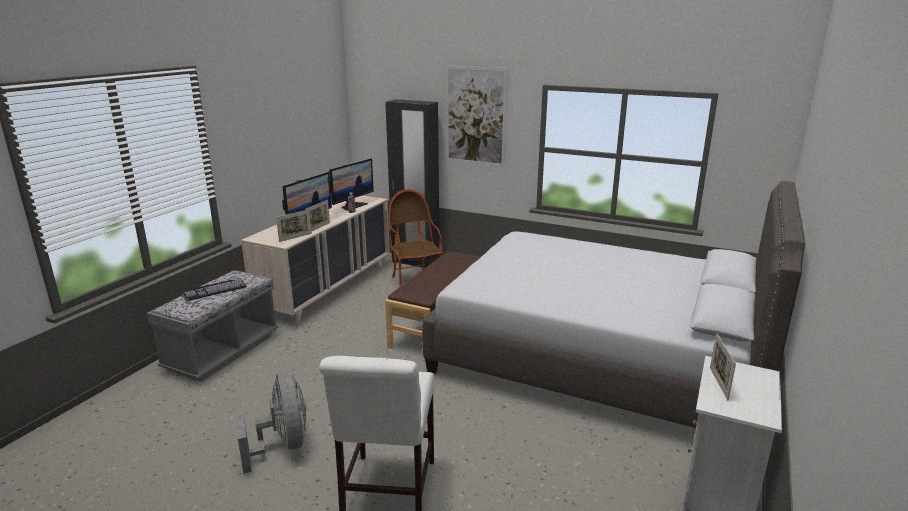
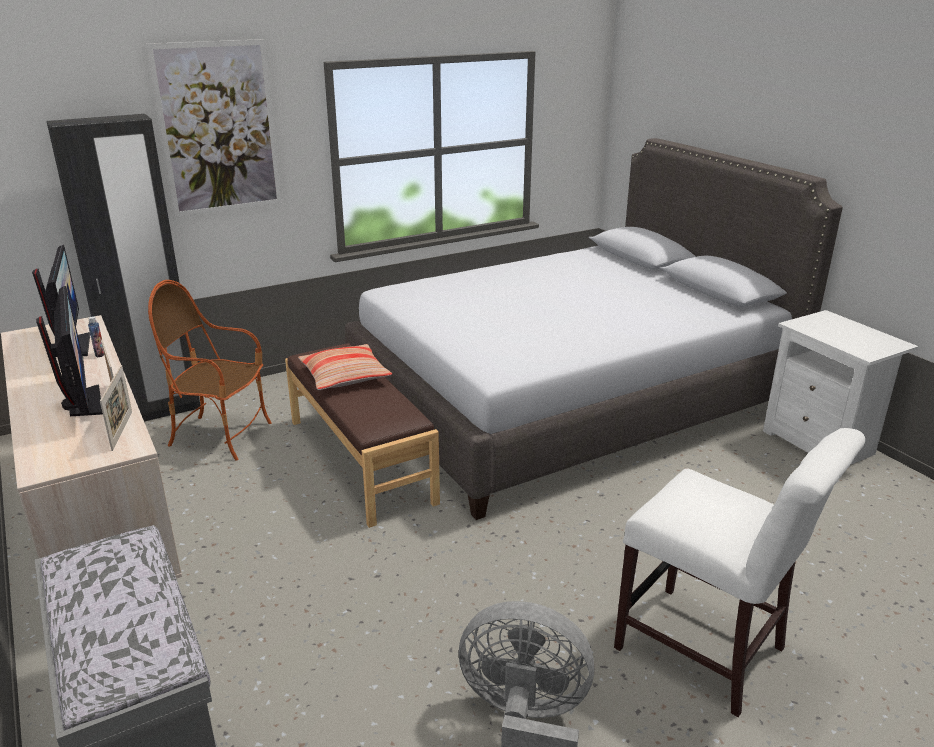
camera: 55 degrees left, 5 degrees up
(214, 289) = (108, 602): keyboard -> none
(446, 268) = (345, 376): none -> pillow
(718, 383) = (832, 337): picture frame -> none

